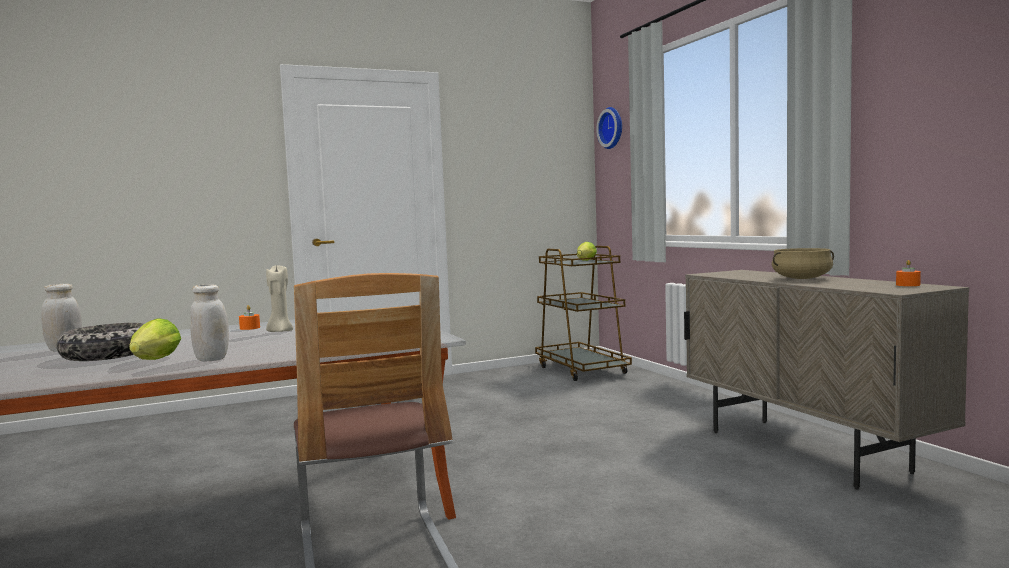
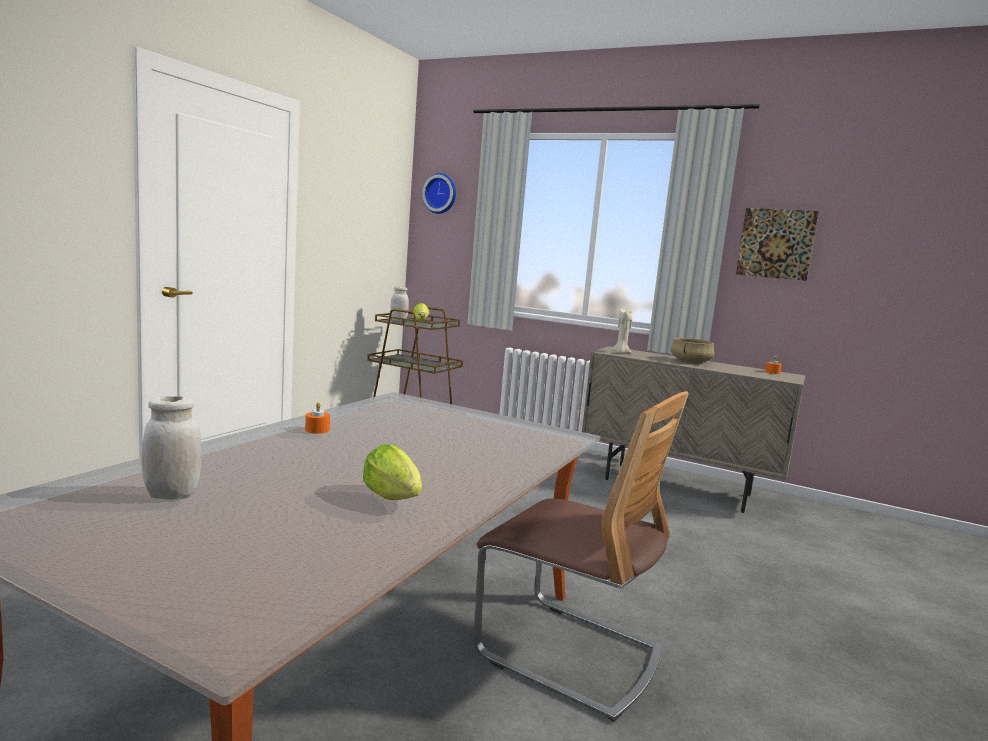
camera: 40 degrees left, 5 degrees up
(108, 355) = (288, 497): bowl -> none
(211, 359) = (456, 488): white jar -> white jar (398, 320)
(280, 331) = (378, 434): beige candle -> beige candle (620, 353)
(932, 100) = (776, 243): none -> picture

